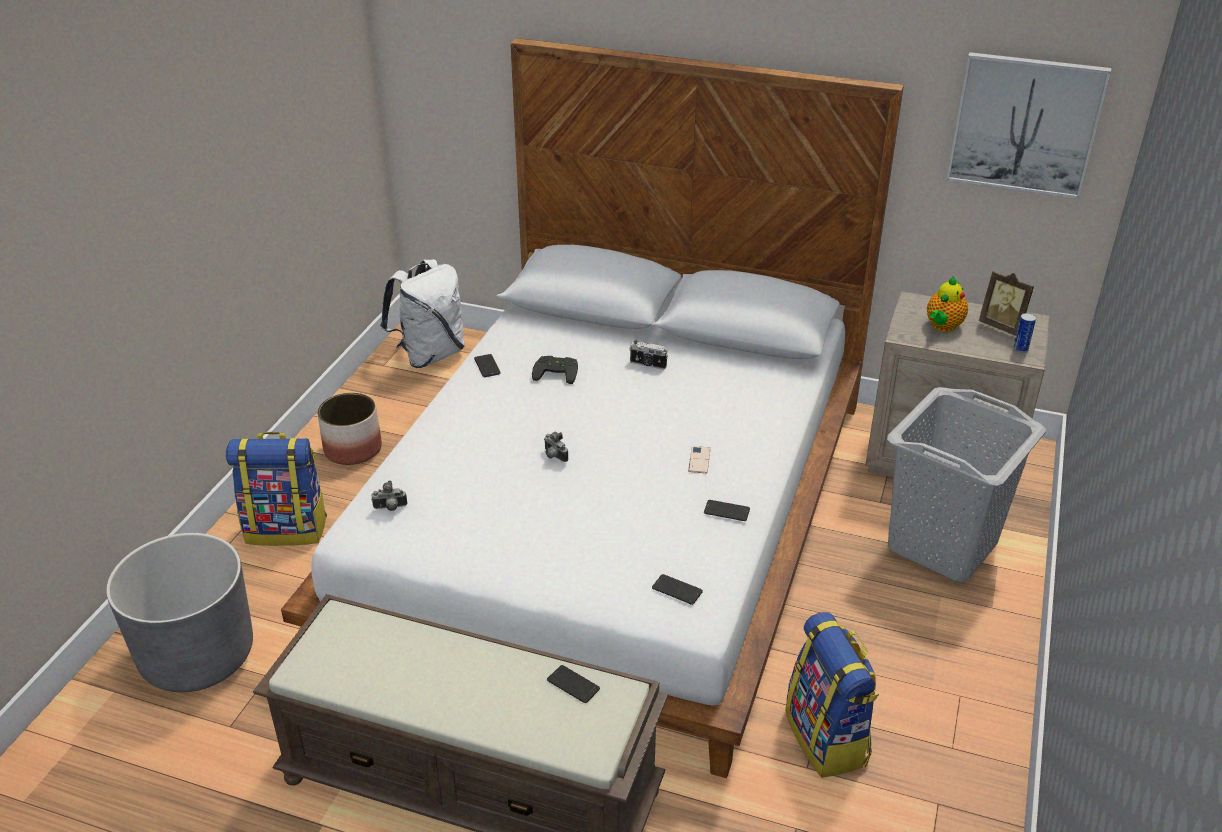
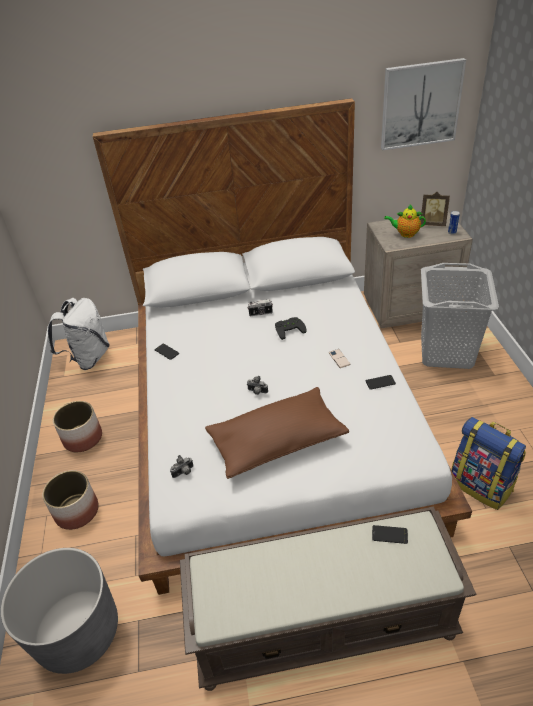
camera: 25 degrees left, 5 degrees up
(287, 529) = (77, 511): backpack -> planter
(528, 523) = (277, 442): none -> brown pillow
(557, 371) = (213, 338): black game controller -> black game controller (289, 329)
(677, 590) = (397, 443): phone -> none
(942, 326) = (405, 234): teapot -> teapot turned 90 degrees clockwise

